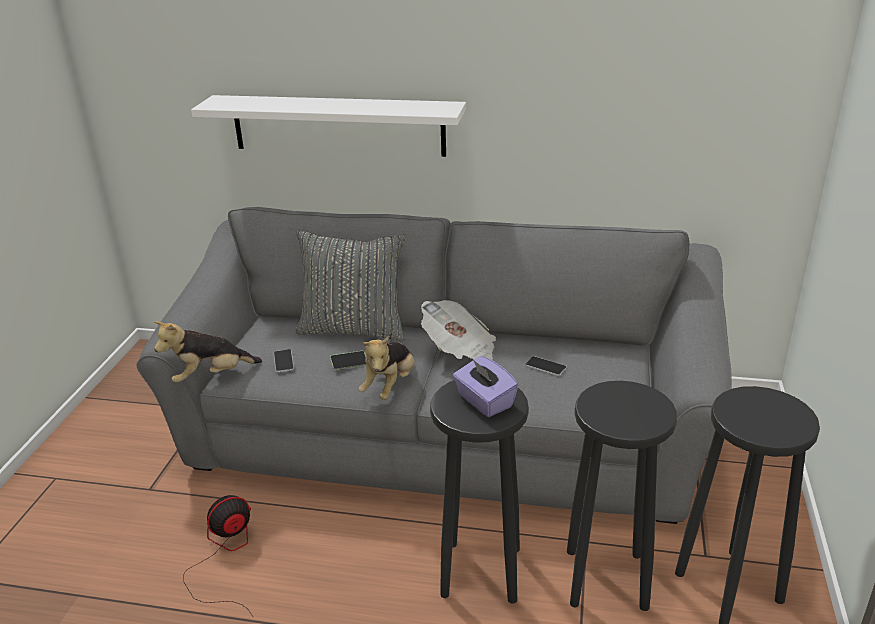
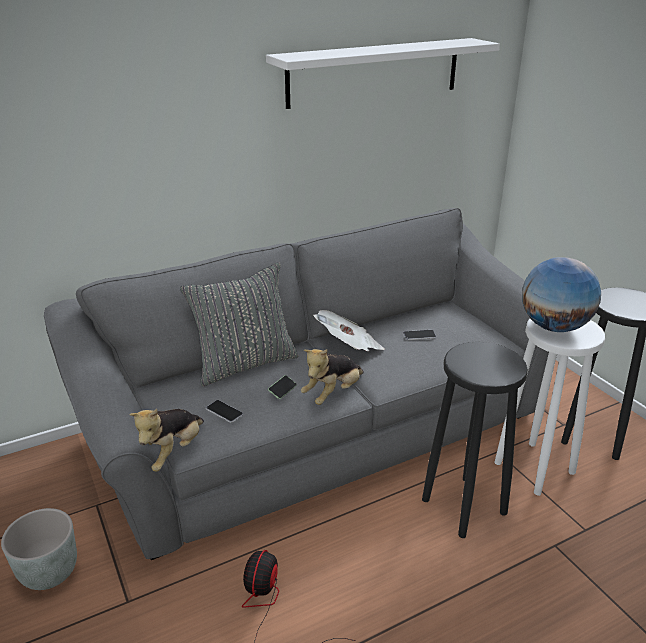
camera: 40 degrees left, 0 degrees up
(129, 442) = (49, 574): none -> grey planter
(338, 125) = (161, 180): white shelf -> white shelf (375, 72)
(390, 386) = (333, 393): plush toy -> plush toy turned 60 degrees clockwise
(484, 401) = (488, 360): purple tissue box -> none
(607, 579) = (535, 467): black stool -> white stool
(614, 400) = (553, 327): none -> globe

